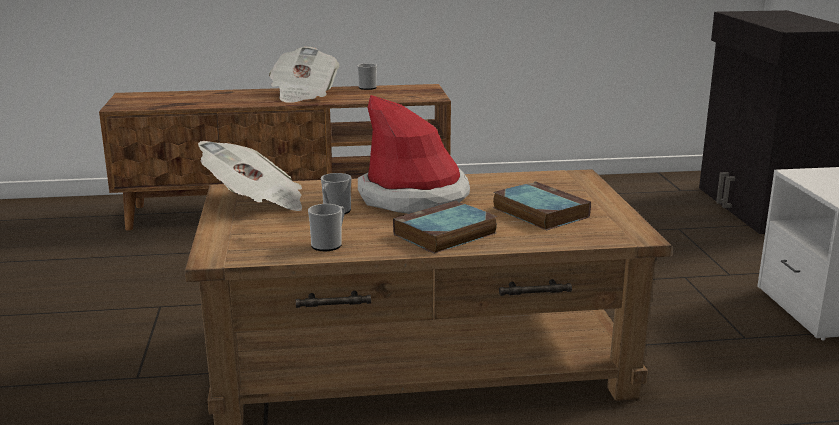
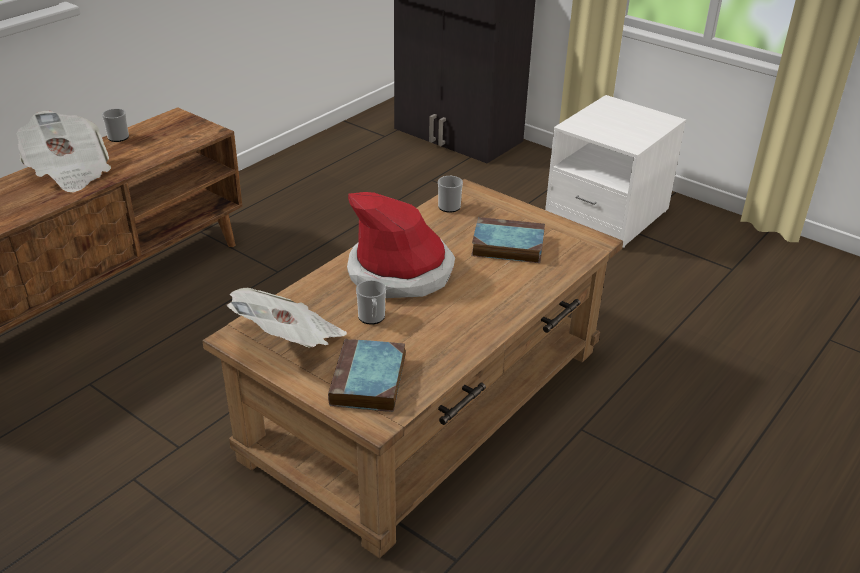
camera: 45 degrees left, 15 degrees up
(329, 244) = (432, 357): mug -> mug (449, 205)
(444, 234) = (488, 302): book -> book (368, 382)

